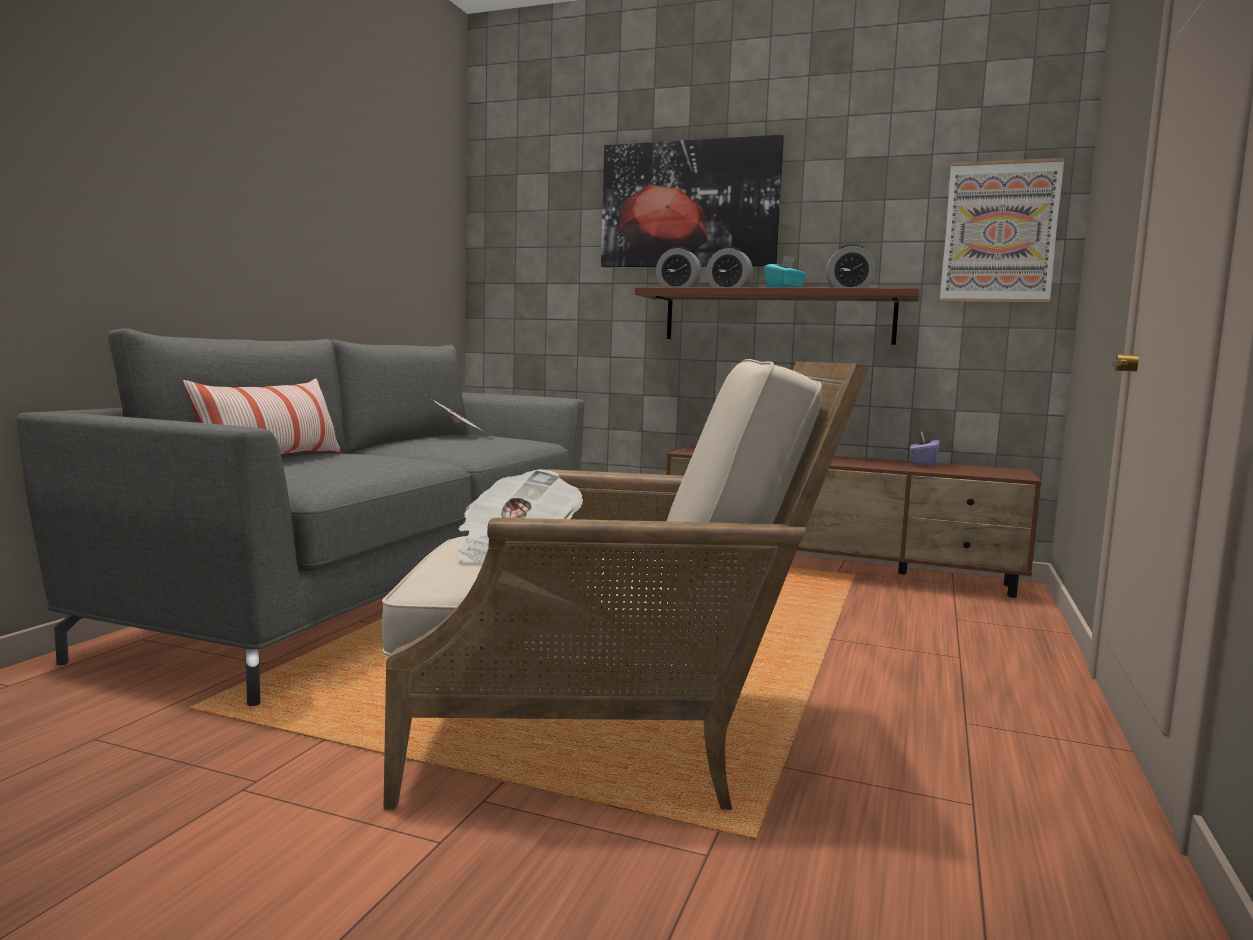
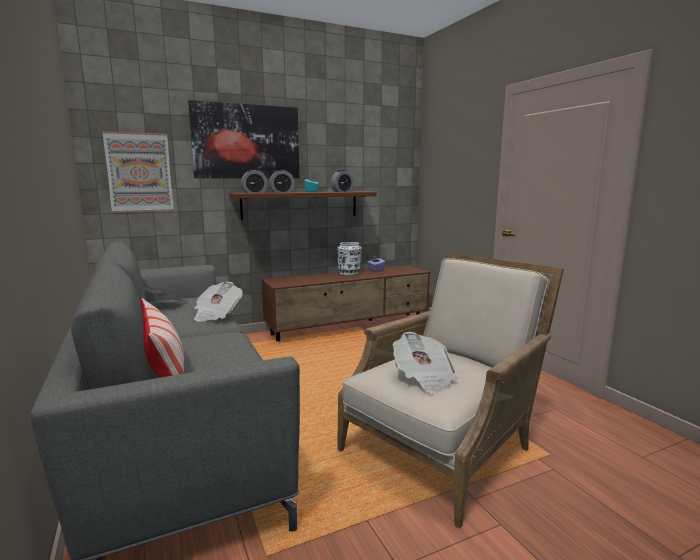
camera: 45 degrees left, 5 degrees up
(480, 448) = (217, 314): none -> newspaper
(855, 459) = (349, 273): none -> white vase
(999, 232) = (391, 163): picture -> picture (139, 172)

